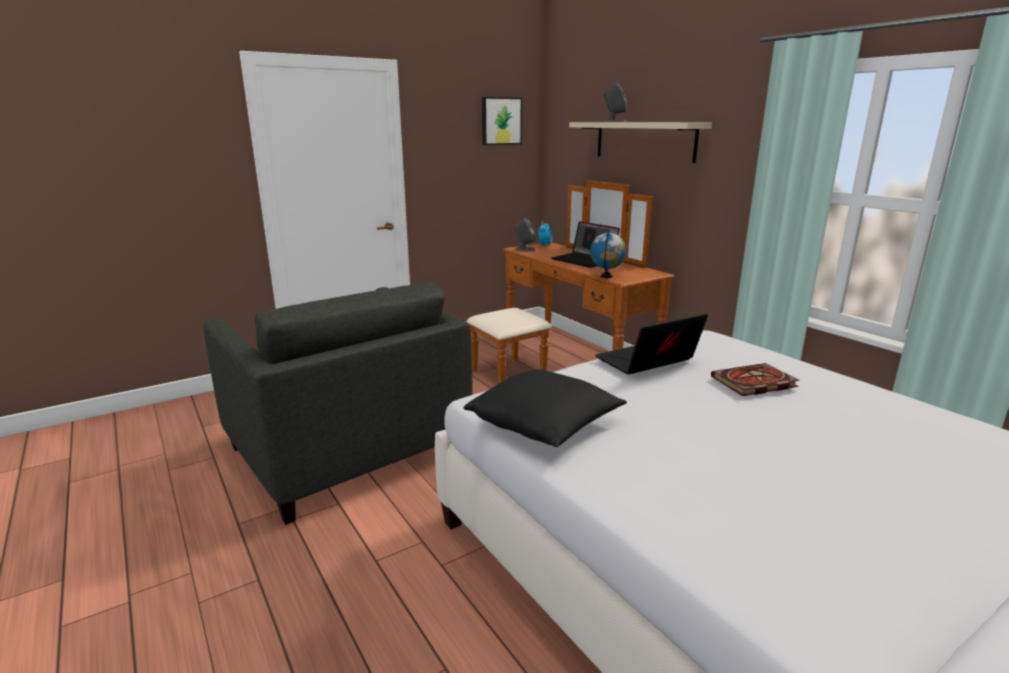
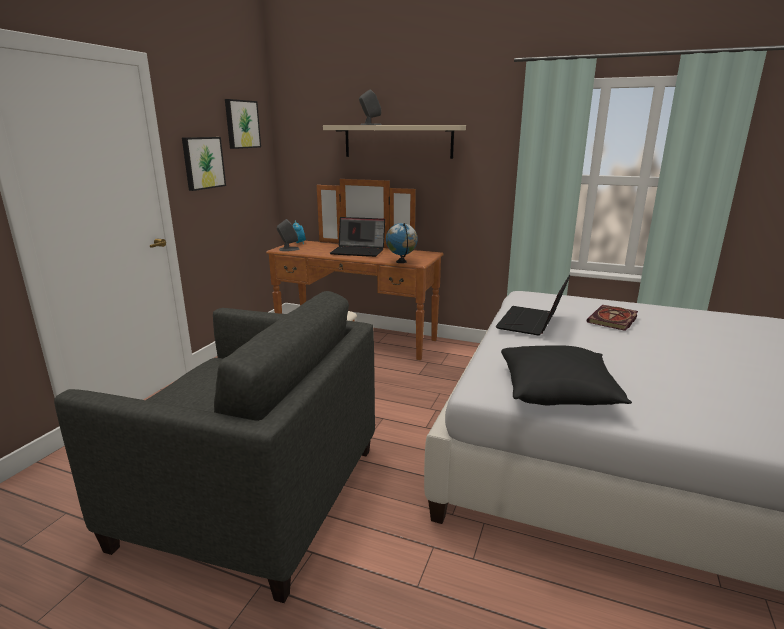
camera: 35 degrees left, 0 degrees up
(447, 157) = (203, 163): none -> picture

